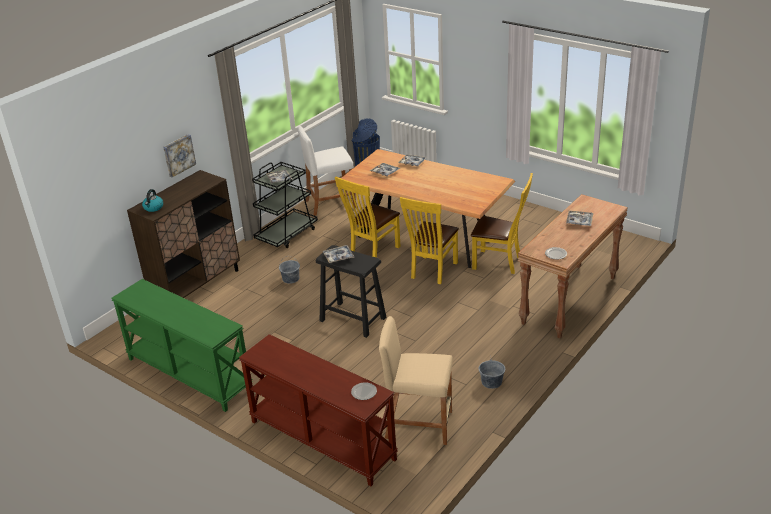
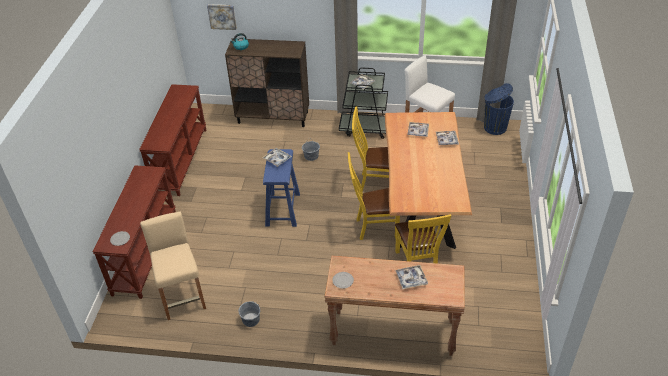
camera: 60 degrees right, 10 degrees up
(178, 155) = (289, 22): picture -> picture (222, 16)
(188, 374) = (180, 160): green console table -> brown console table
(352, 319) = (283, 209): black stool -> blue stool

